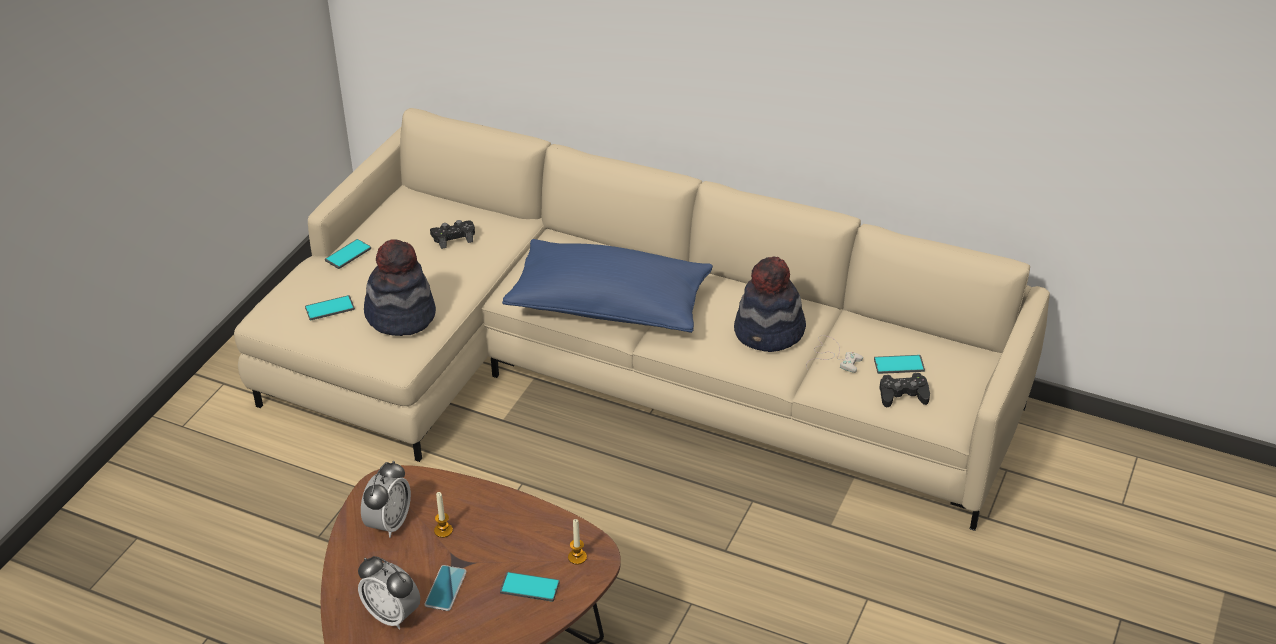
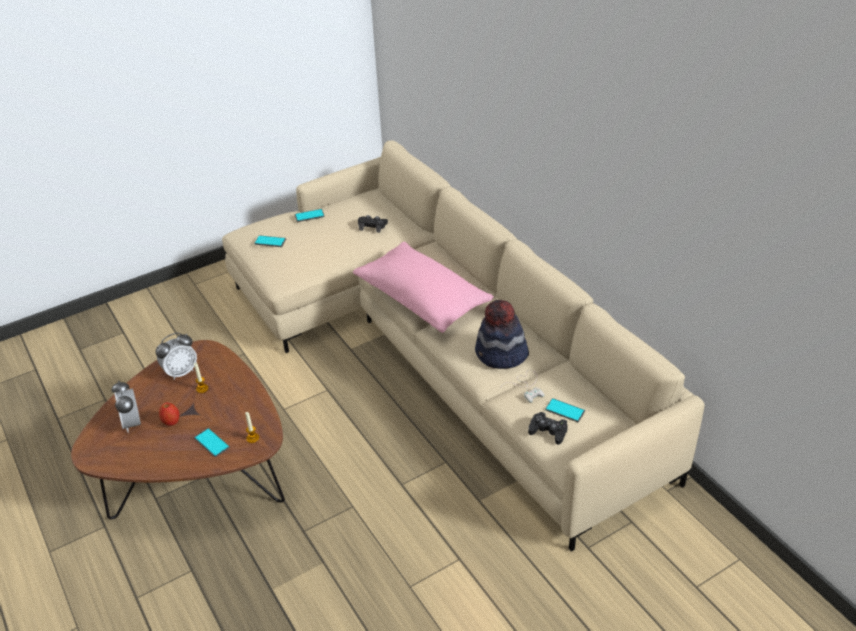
camera: 35 degrees right, 0 degrees up
(401, 315) = (301, 259): hat -> none
(445, 588) = (171, 422): phone -> apple
(609, 306) = (422, 300): blue pillow -> pink pillow

